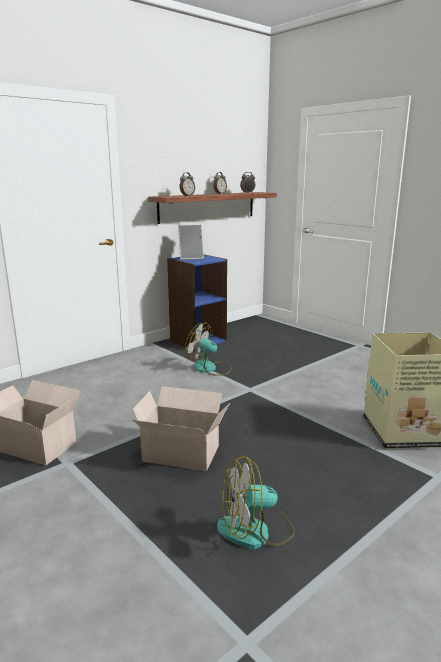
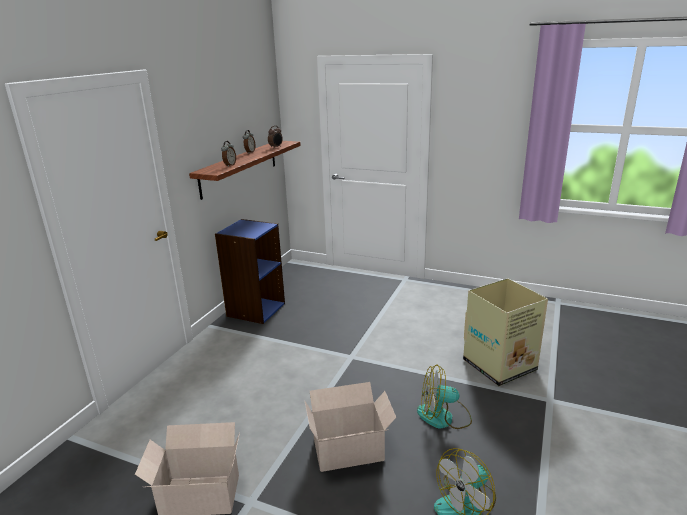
camera: 25 degrees left, 5 degrees up
(191, 258) = (240, 228): picture frame -> none
(210, 368) = (296, 342): fan -> fan (443, 417)

